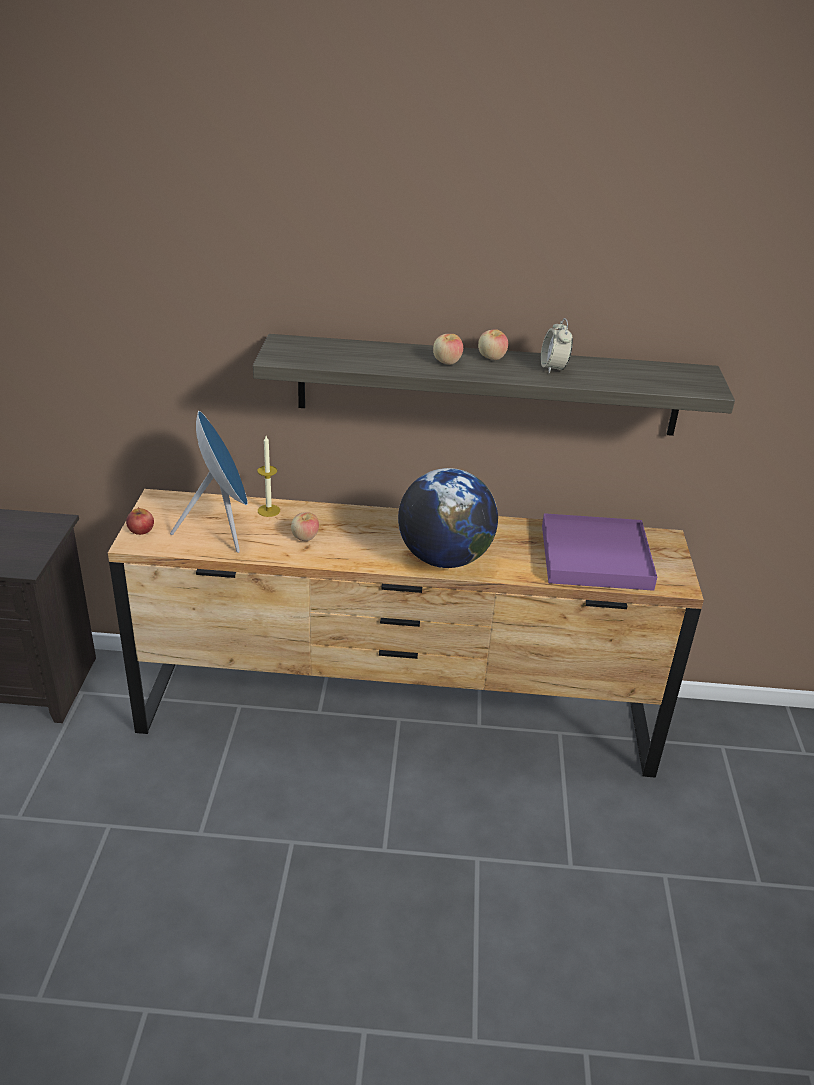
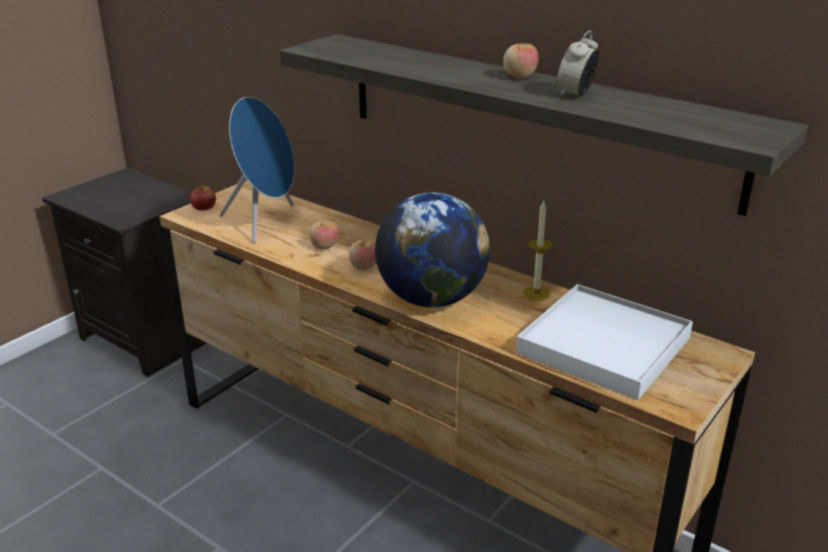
camera: 35 degrees right, 5 degrees down
(268, 510) = (321, 218): candle -> candle (536, 293)
(447, 362) = (464, 73): apple -> apple (364, 267)
(595, 556) = (603, 345): purple tray -> white tray

